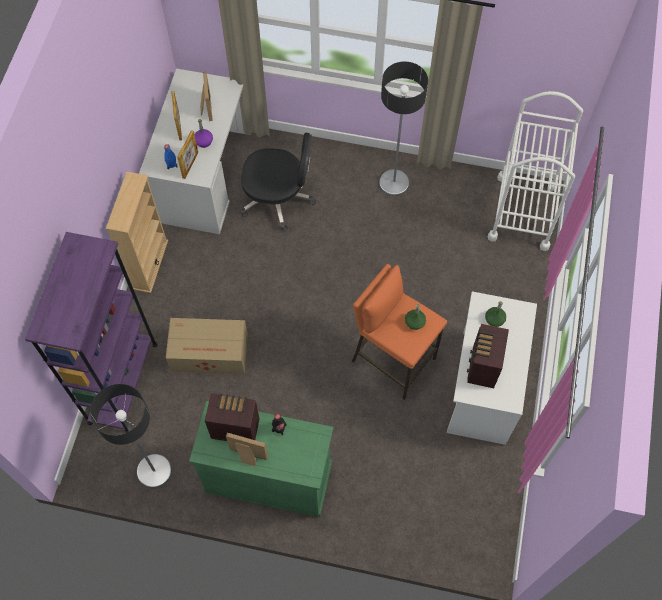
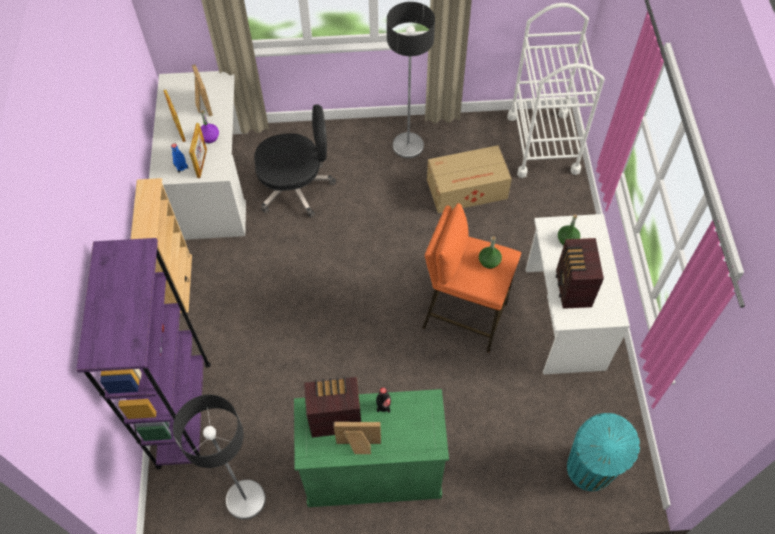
camera: 15 degrees left, 5 degrees down
(210, 353) = (271, 358): cardboard box -> cardboard box (468, 189)
(458, 529) = (589, 470): none -> turquoise trash can

